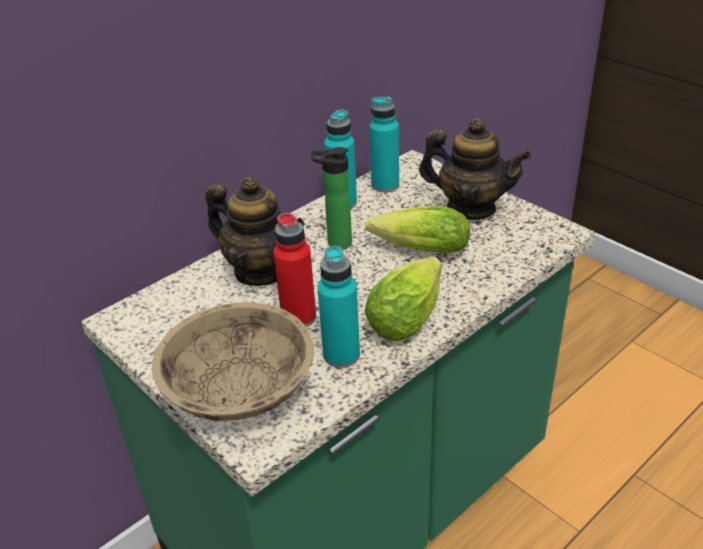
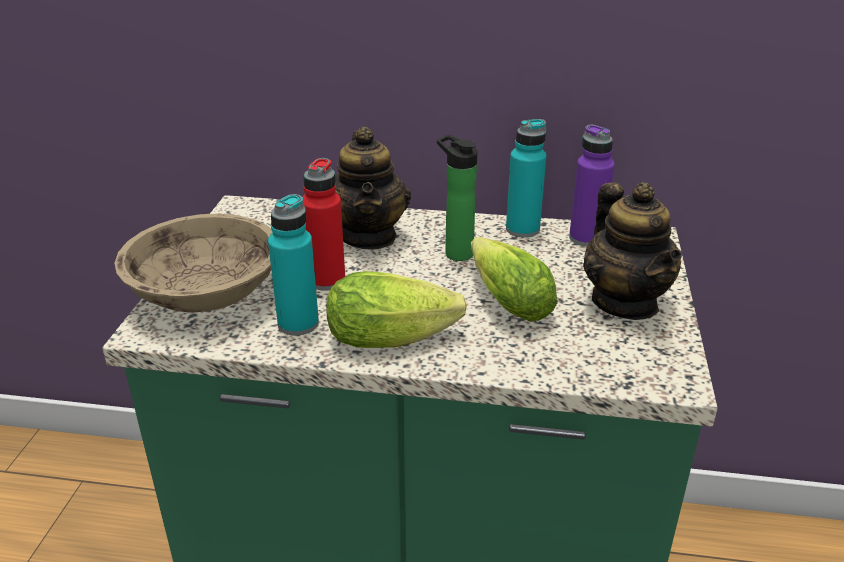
camera: 50 degrees right, 5 degrees down
(385, 185) = (586, 238): turquoise bottle -> purple bottle

